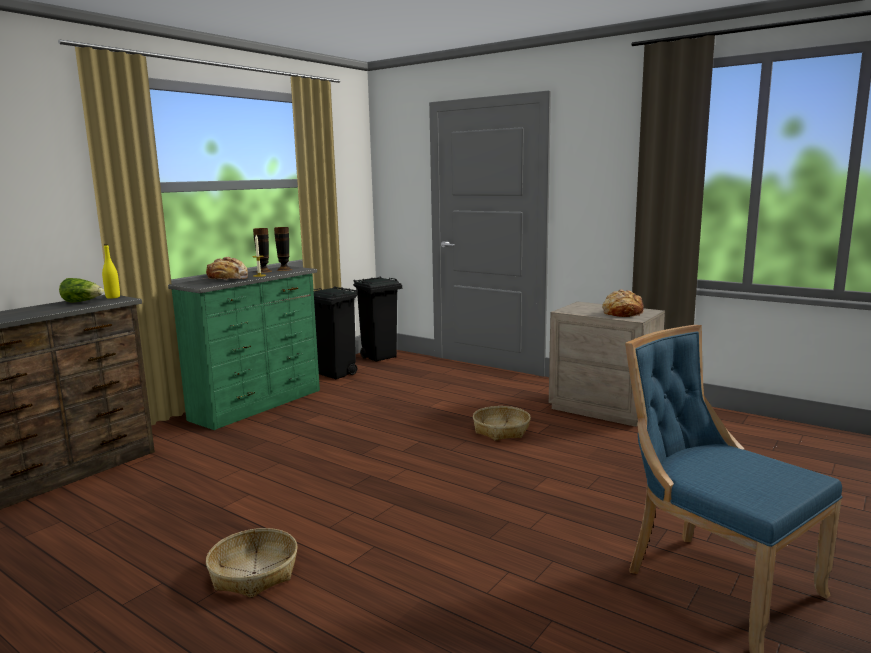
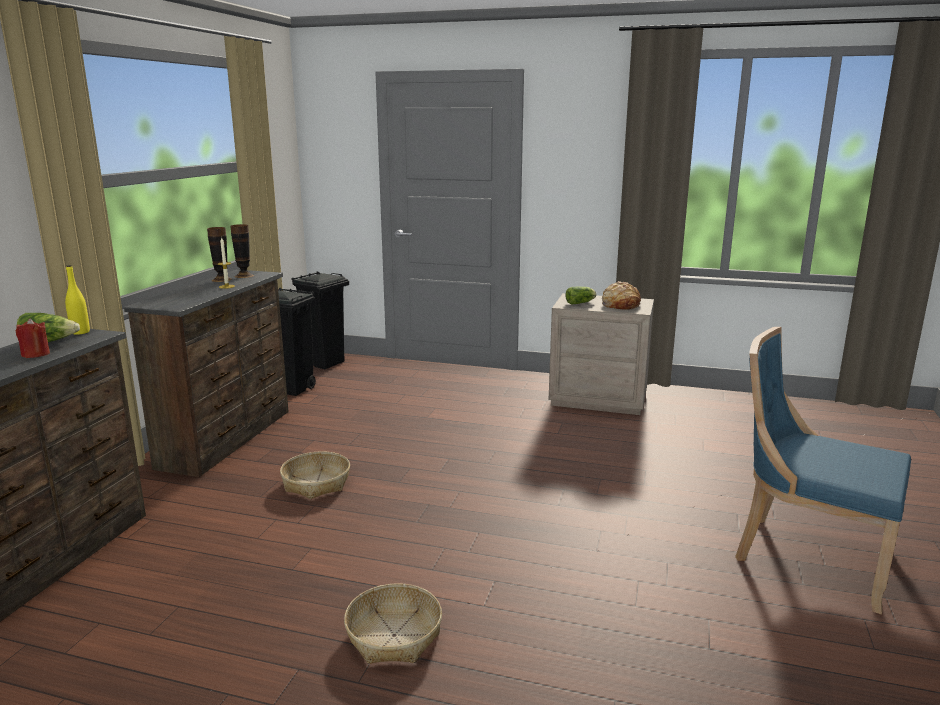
camera: 20 degrees left, 5 degrees up
(63, 308) = (35, 354): none -> red candle
(227, 279) = (193, 294): bread -> none
(259, 405) = (229, 438): green dresser -> brown dresser
(501, 430) = (521, 435): basket -> basket (316, 483)
(584, 309) = (581, 303): none -> lettuce

